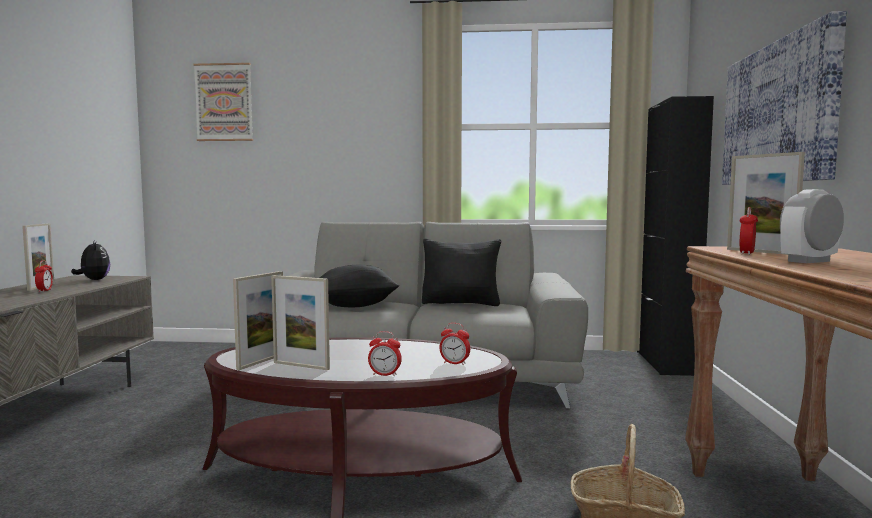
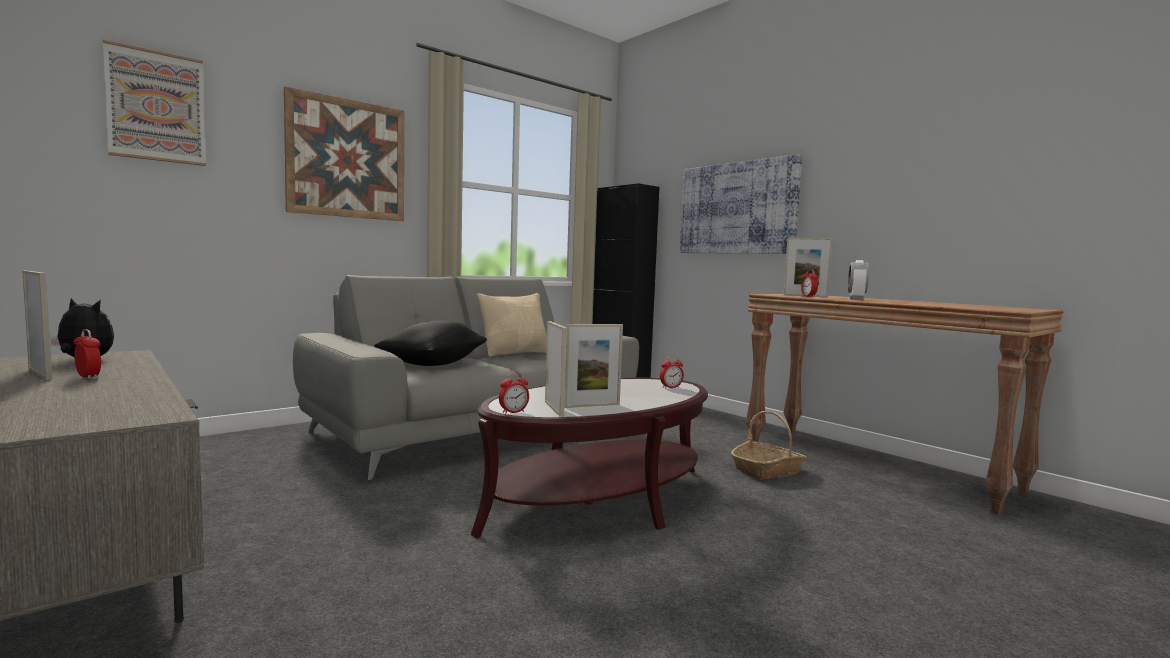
camera: 45 degrees left, 0 degrees up
(356, 119) = (347, 159): none -> picture
(385, 374) = (663, 400): alarm clock -> alarm clock (513, 412)
(461, 303) = (515, 353): black pillow -> beige pillow

